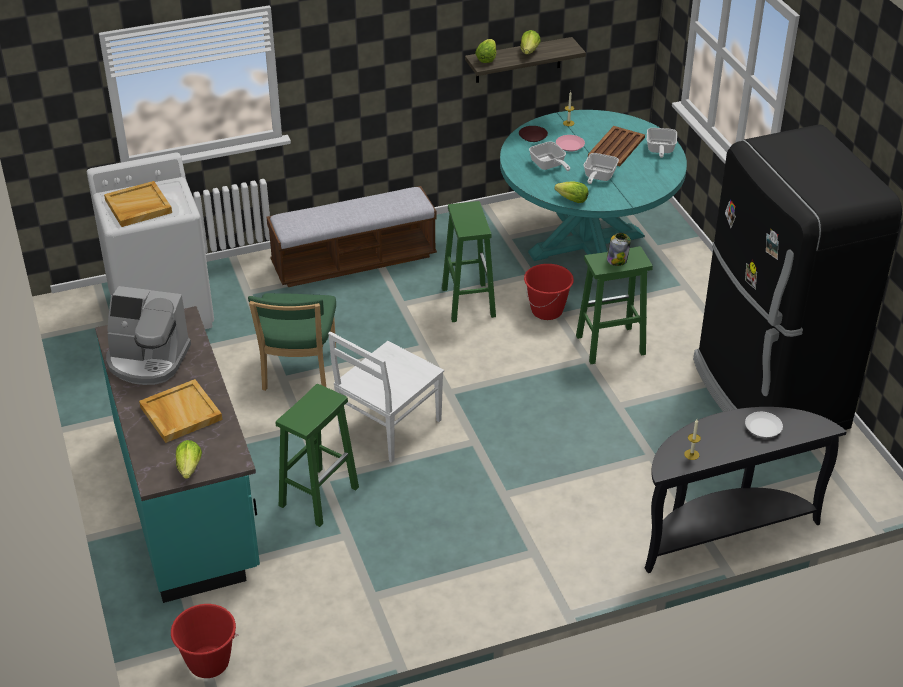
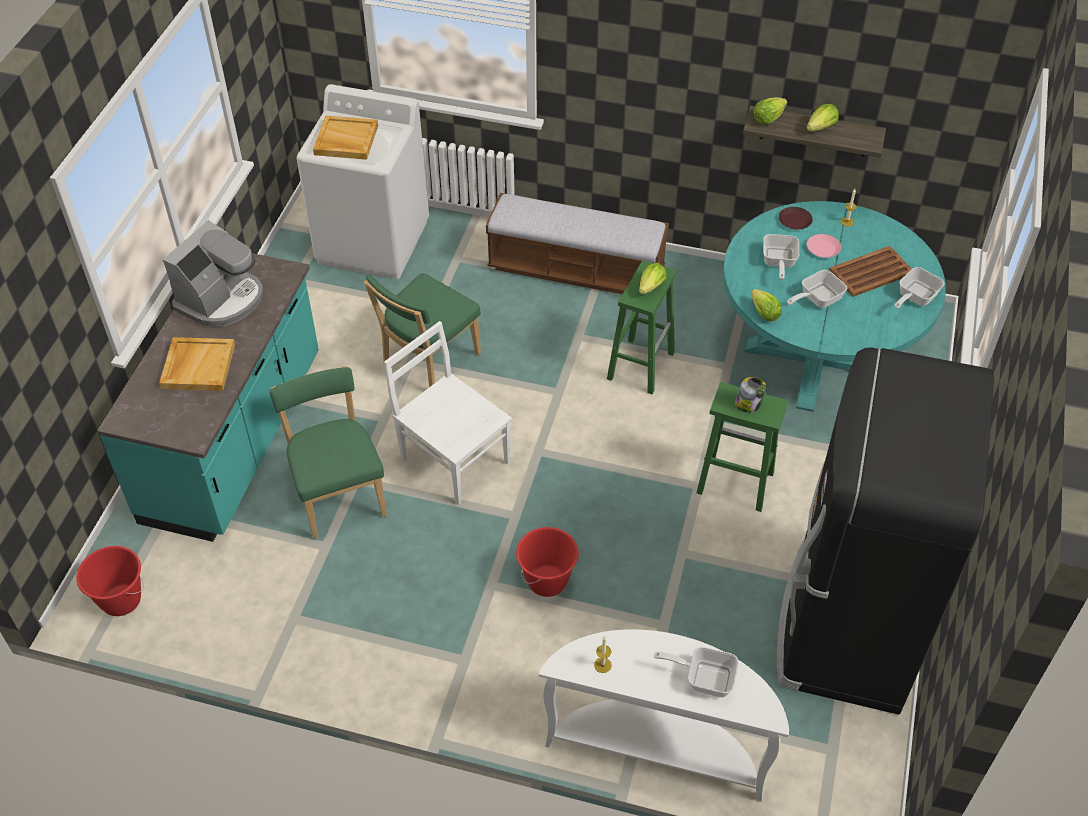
camera: 35 degrees right, 10 degrees up
(147, 360) = (222, 299): coffee machine -> coffee machine turned 105 degrees counterclockwise
(189, 468) = (155, 424): lettuce -> lettuce (651, 287)
(319, 495) = (338, 494): green stool -> green chair
(388, 428) = (453, 459): white chair -> white chair turned 60 degrees clockwise
(547, 311) = (707, 413): red bucket -> red bucket (547, 581)
(722, 530) = (658, 746): black console table -> white console table
(762, 427) = (704, 677): white plate -> frying pan

